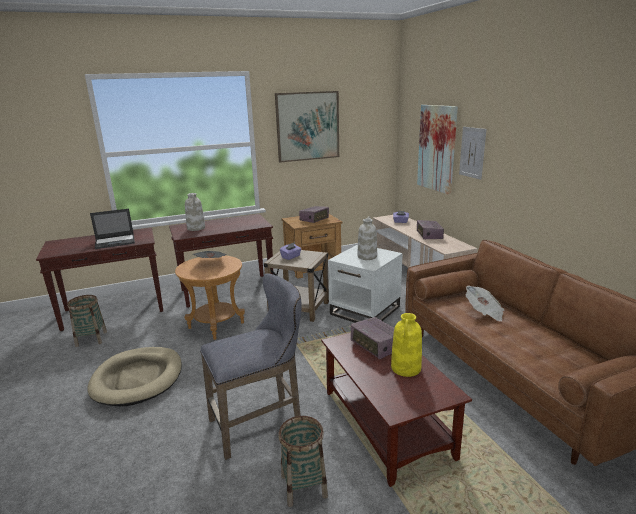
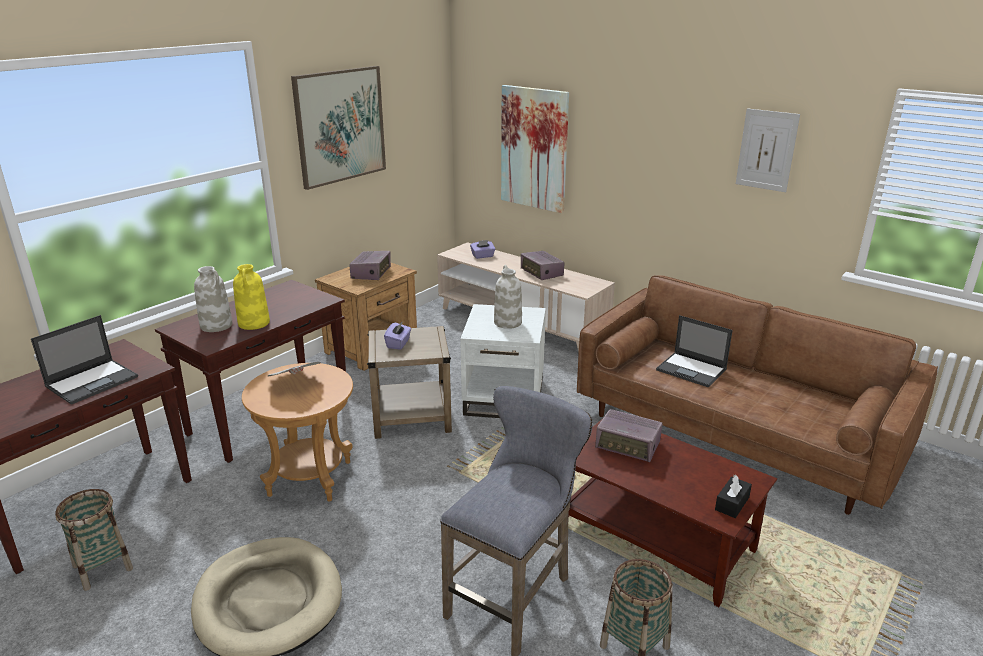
camera: 30 degrees left, 5 degrees up
(406, 368) = (685, 464): yellow vase -> yellow vase (254, 323)
(413, 404) = (732, 503): none -> black tissue box
(472, 152) = (598, 156): picture -> picture (766, 150)
(484, 313) = (692, 370): newspaper -> laptop

